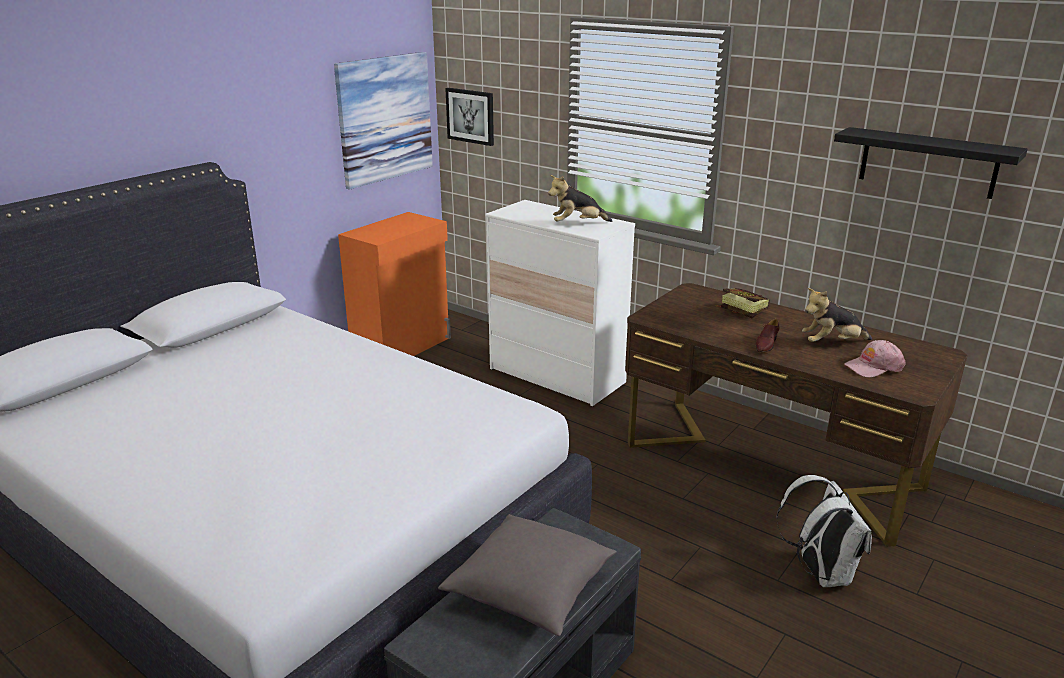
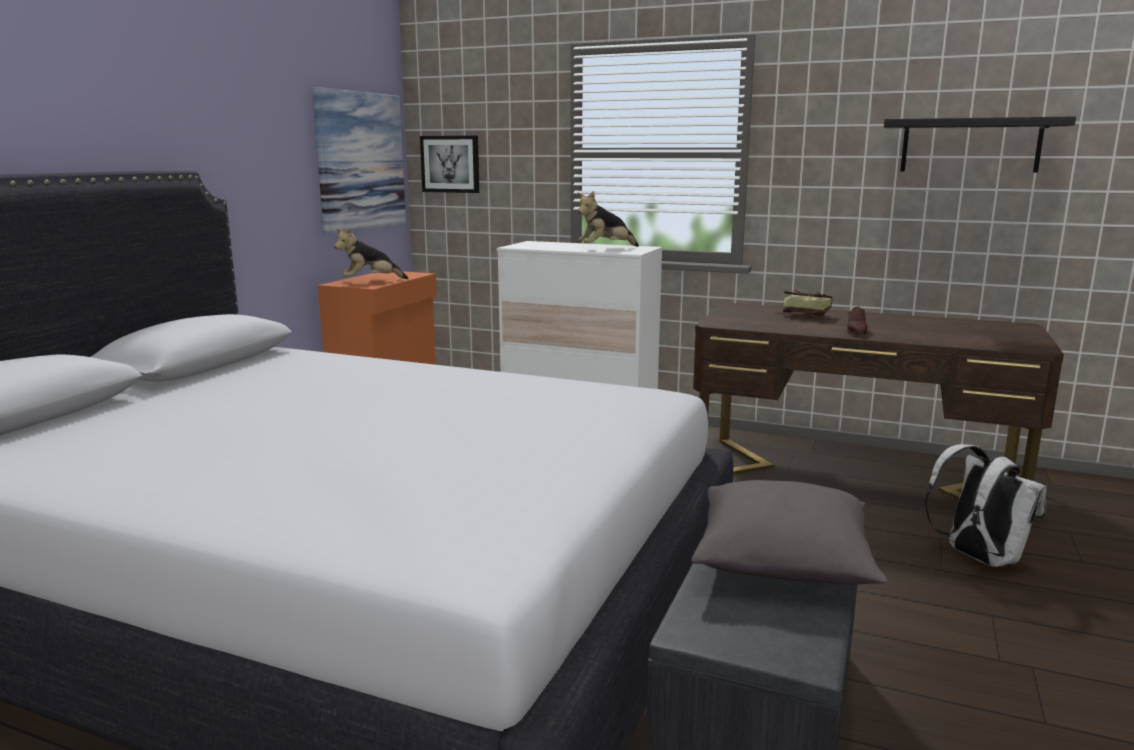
camera: 15 degrees left, 10 degrees down
(832, 343) = (915, 327): plush toy -> plush toy (370, 281)
(873, 367) = (974, 337): pink cap -> none

